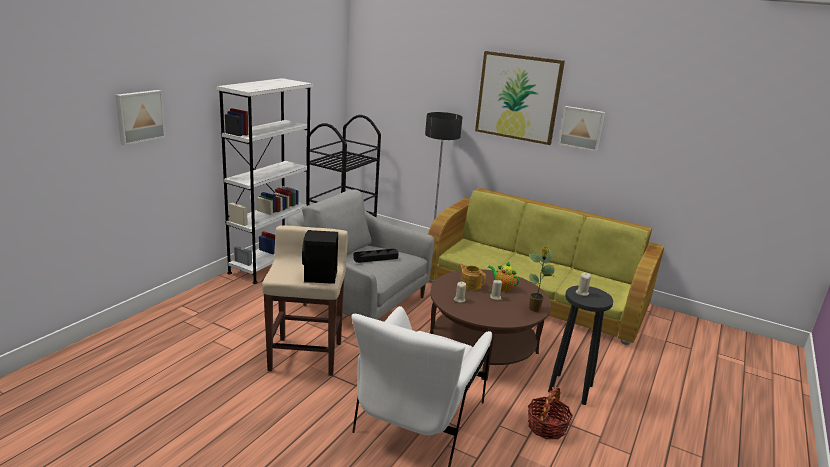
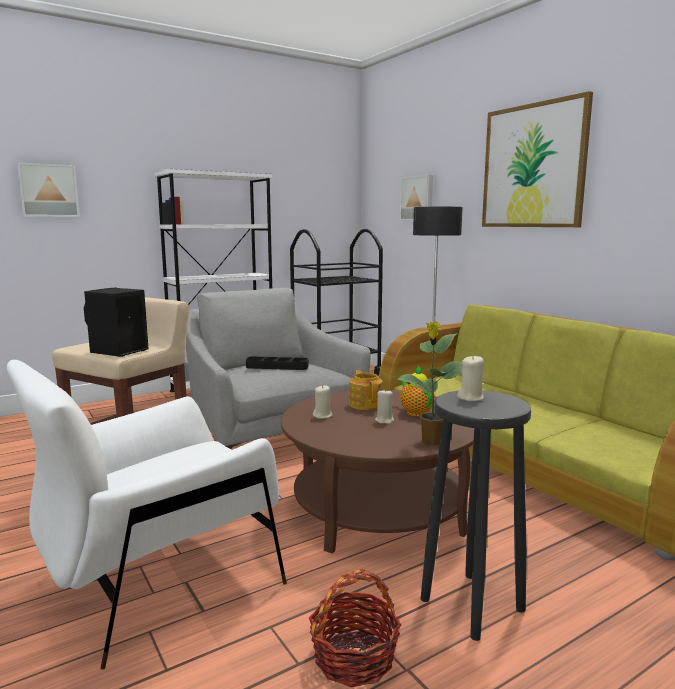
camera: 30 degrees right, 10 degrees down
(581, 128) = (625, 191): picture -> picture (417, 198)

